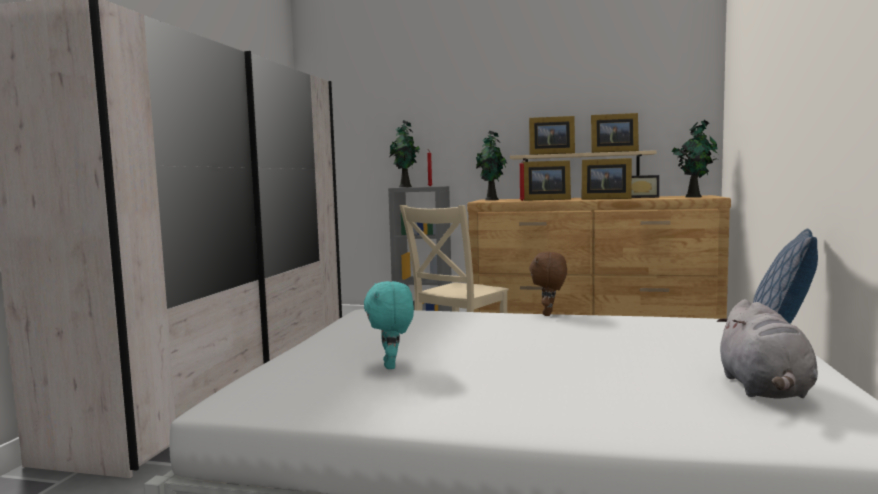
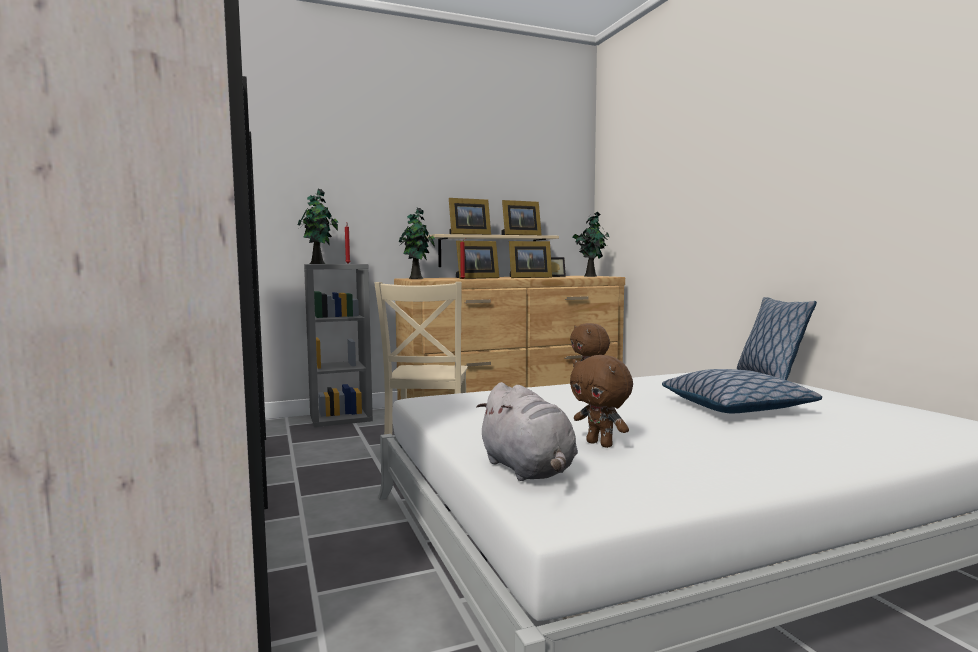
camera: 35 degrees left, 0 degrees up
(392, 365) = (600, 444): turquoise plush toy -> brown plush toy
(610, 358) = (735, 407): none -> pillow
(765, 390) = (876, 411): grey plush toy -> grey plush toy (528, 470)

